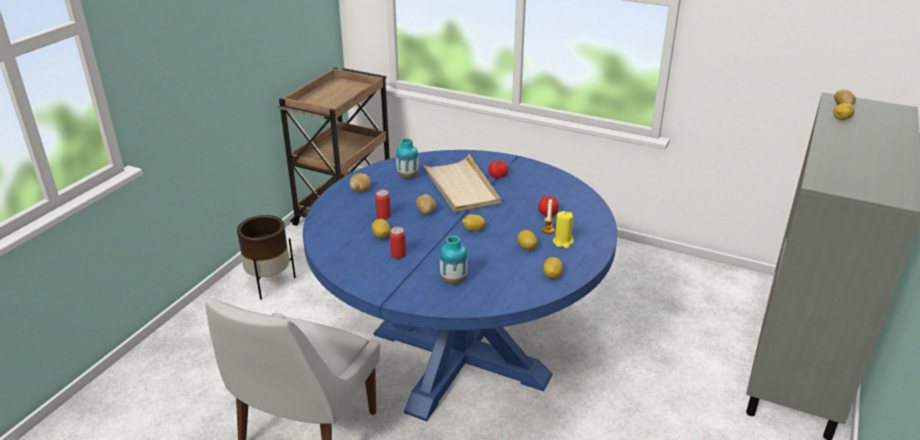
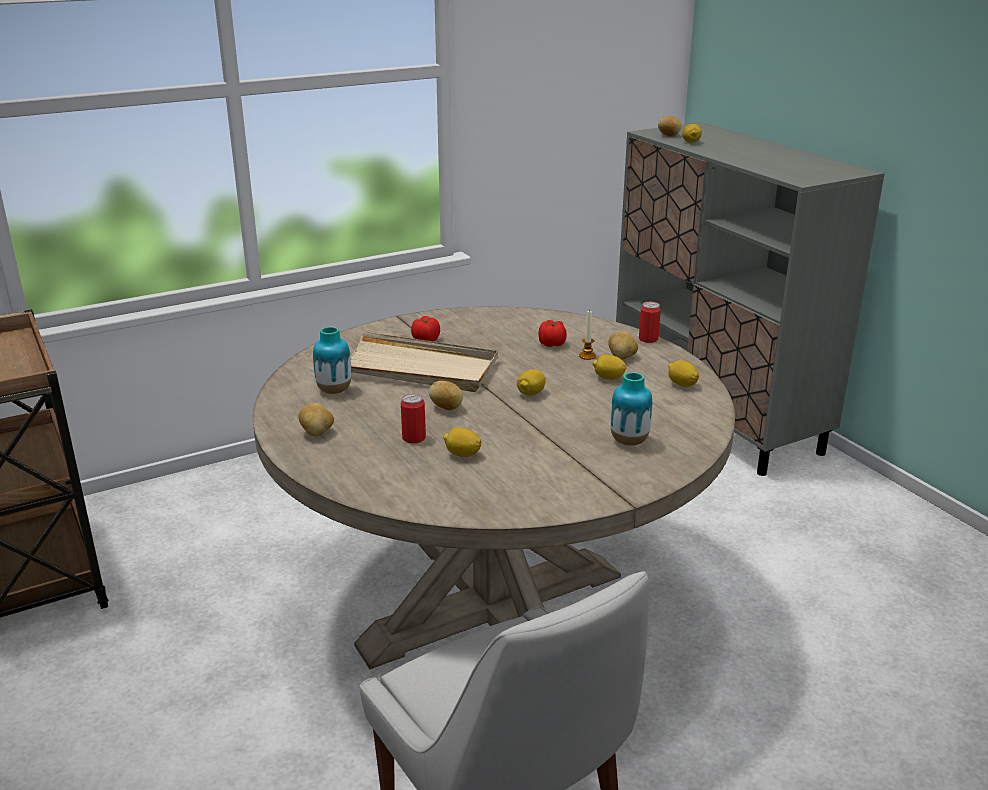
camera: 55 degrees left, 5 degrees down
(270, 283) = (102, 733): brown planter -> none
(398, 255) = (526, 457): can -> can (648, 339)
(459, 354) = (494, 610): blue dining table -> beige dining table
(563, 242) = (622, 357): yellow candle -> potato

